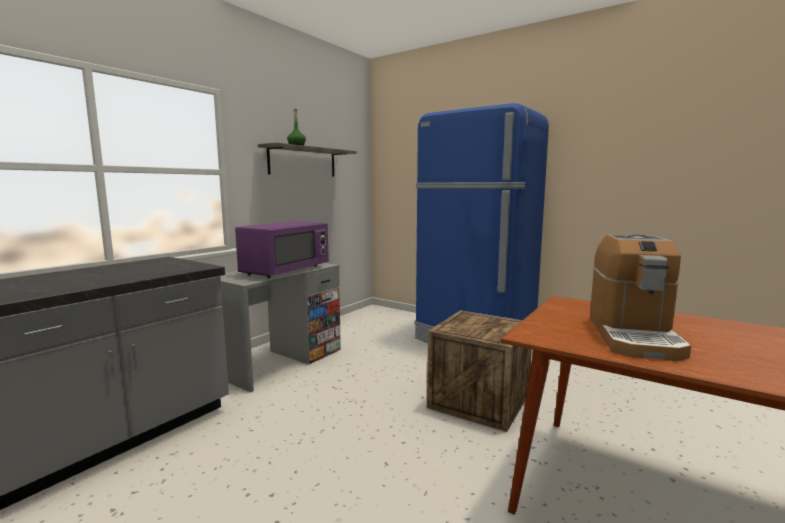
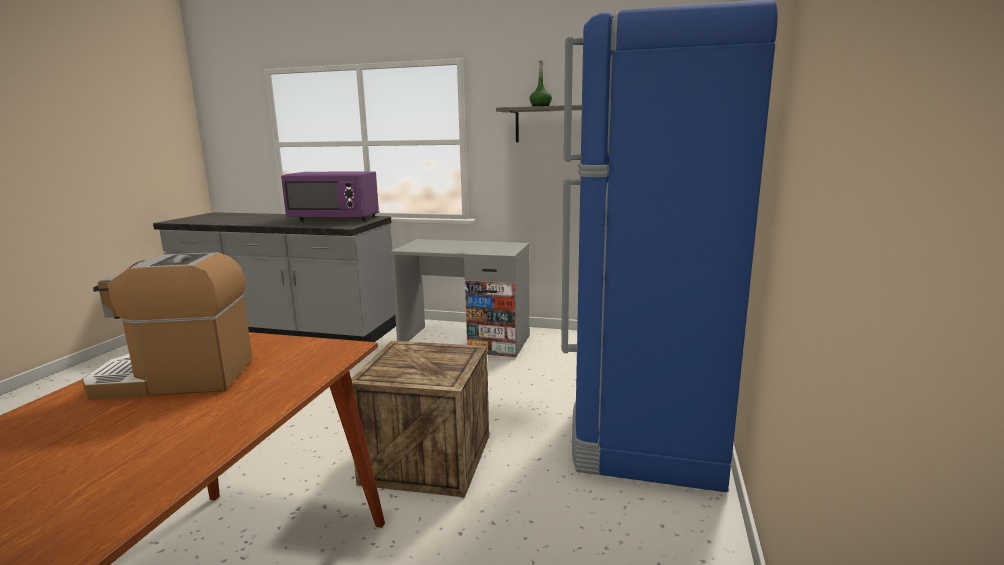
camera: 70 degrees right, 5 degrees up
(285, 271) = (461, 248): purple microwave -> purple microwave (334, 219)

